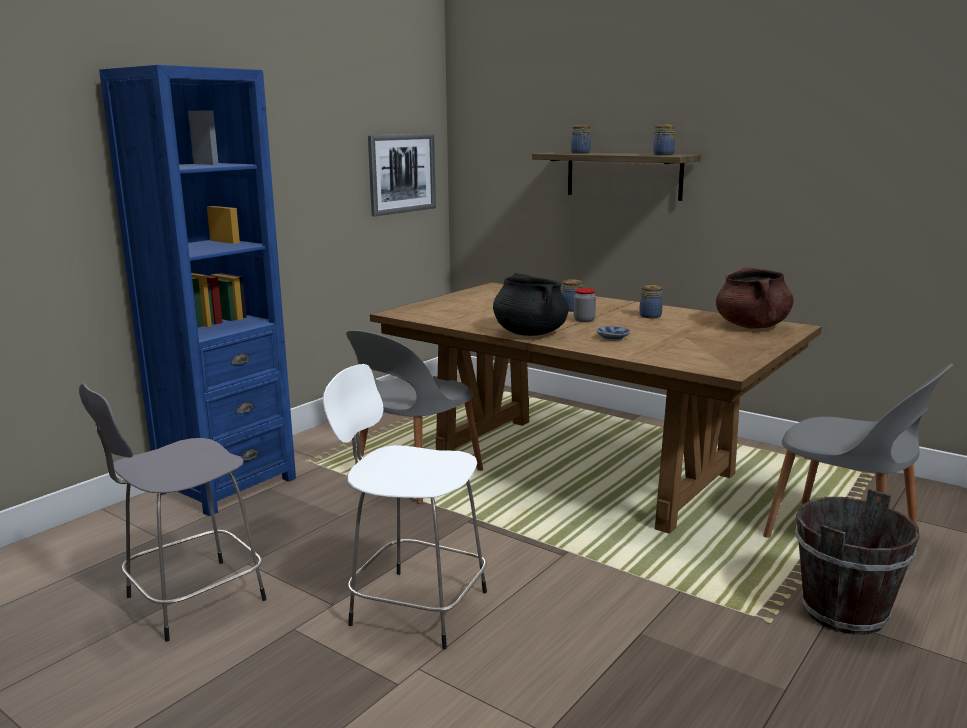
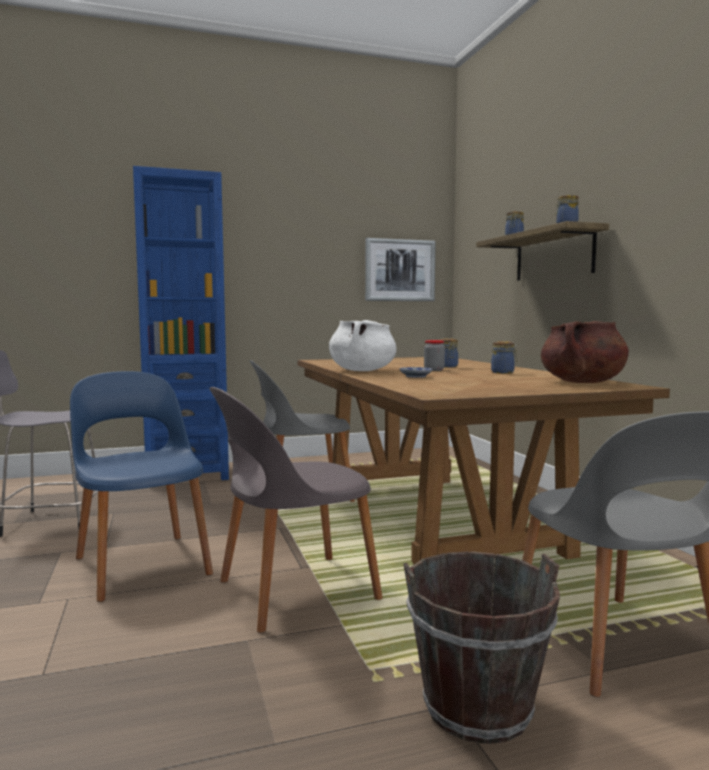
camera: 35 degrees right, 10 degrees down
(414, 606) = (142, 564): white stool -> blue chair
(530, 333) = (362, 371): black cooking pot -> white cooking pot
(597, 579) = (293, 591): none -> grey chair

